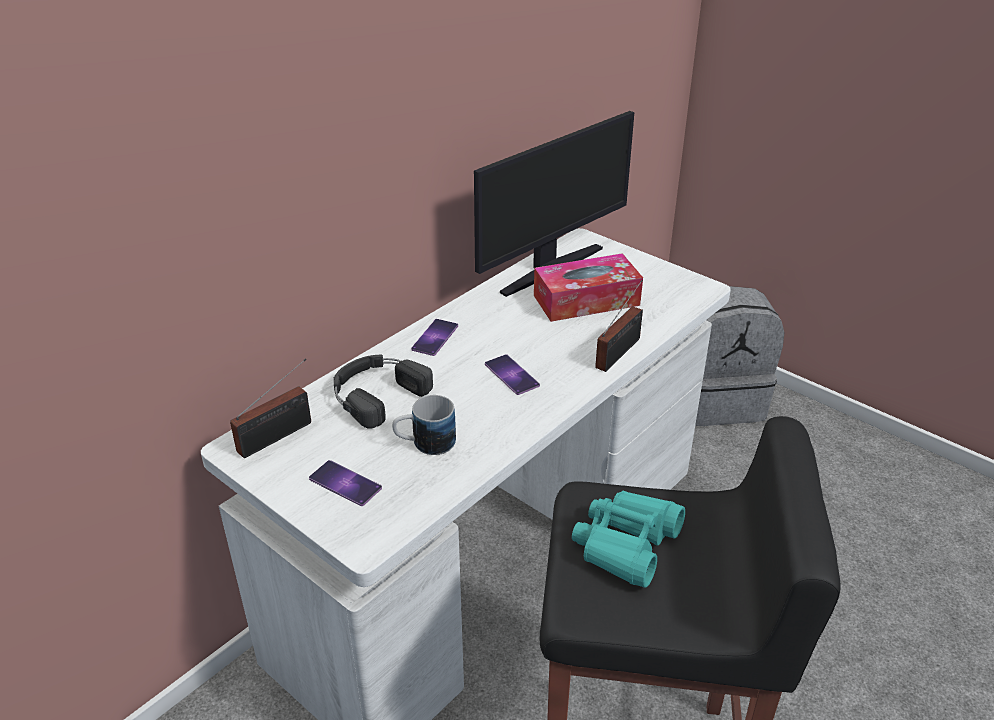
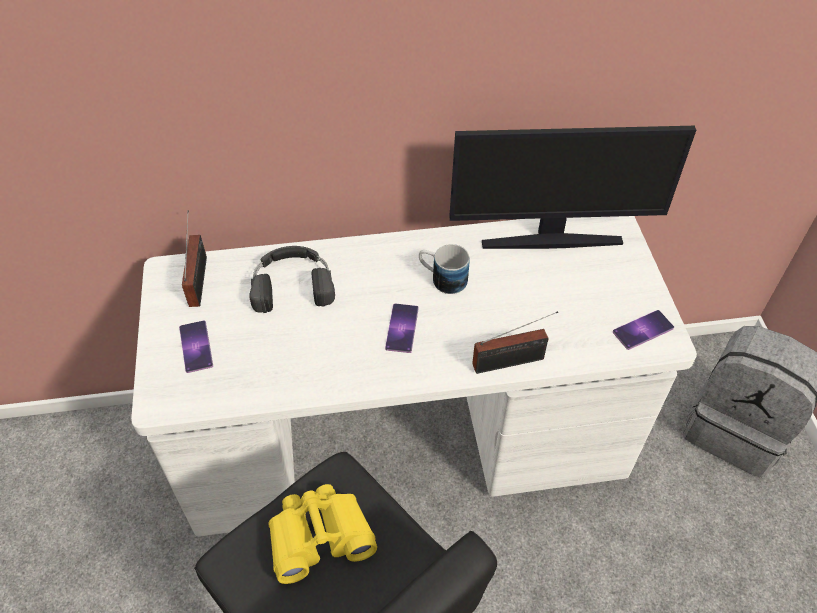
camera: 40 degrees right, 15 degrees up
(279, 435) = (199, 278): radio -> radio turned 90 degrees counterclockwise
(425, 443) = (277, 349): mug -> mug (442, 279)
(435, 337) = (385, 256): phone -> phone (643, 330)
(586, 300) = (544, 291): tissue box -> none
(626, 544) = (319, 537): turquoise binoculars -> yellow binoculars

